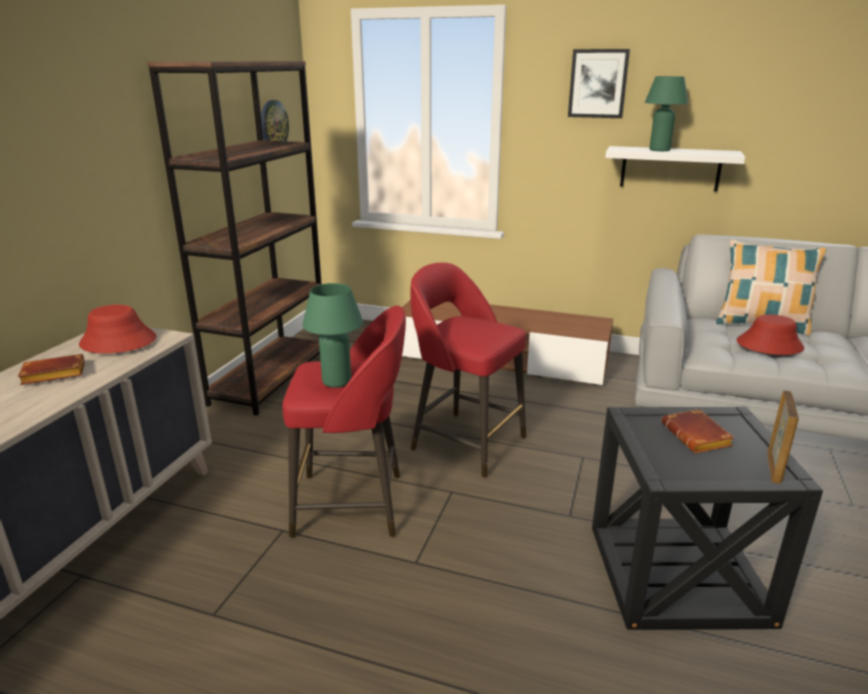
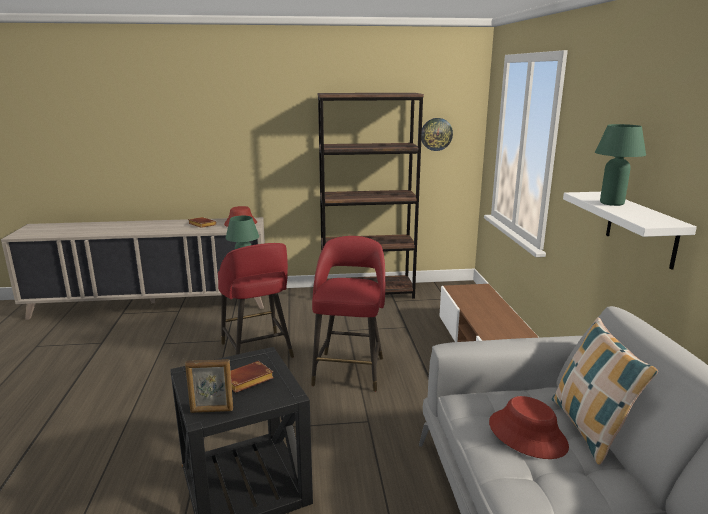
camera: 65 degrees right, 5 degrees down
(598, 83) = (604, 127): picture -> none

